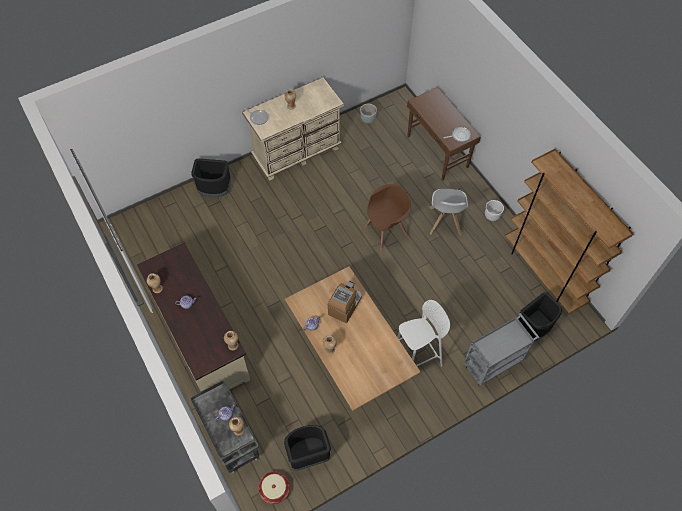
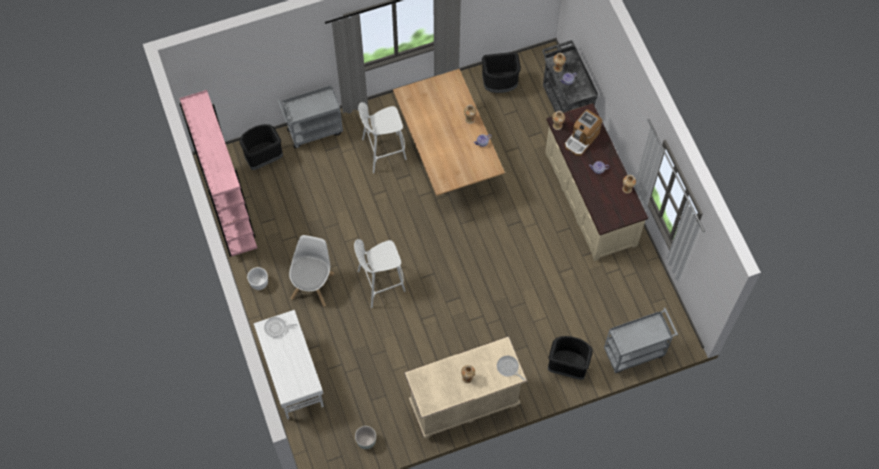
camera: 170 degrees left, 5 degrees up
(157, 209) = (635, 354): none -> grey cart
(274, 489) = (532, 65): basket -> none
(345, 305) = (448, 156): coffee machine -> coffee machine (581, 139)
(386, 231) = (380, 283): brown chair -> white stool
(438, 152) = (293, 377): brown console table -> white console table
(543, 273) = (230, 211): brown bookcase -> pink bookcase

